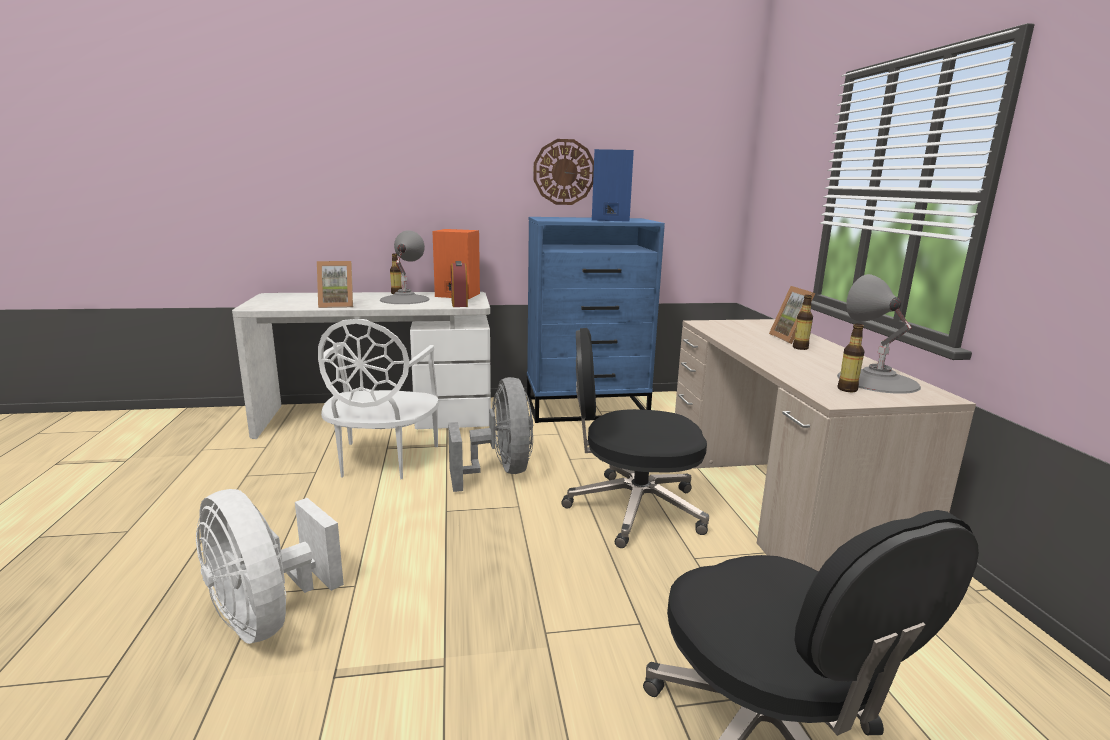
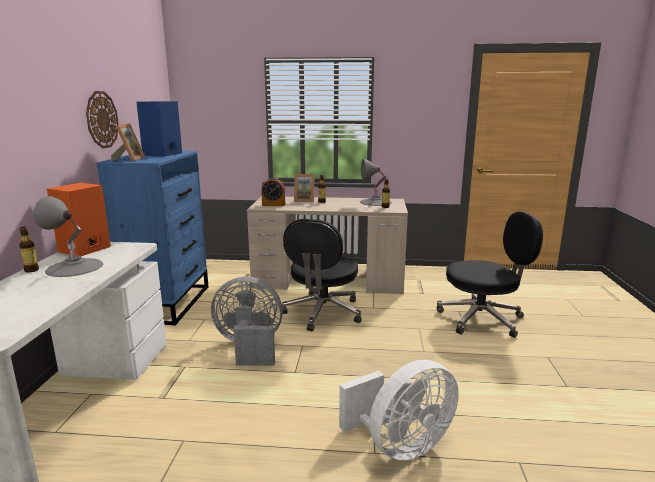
camera: 75 degrees left, 0 degrees up
(337, 305) = (61, 294): picture frame -> picture frame (129, 159)
(382, 461) = (189, 400): white chair -> none
(459, 303) = (127, 250): alarm clock -> alarm clock (273, 205)

